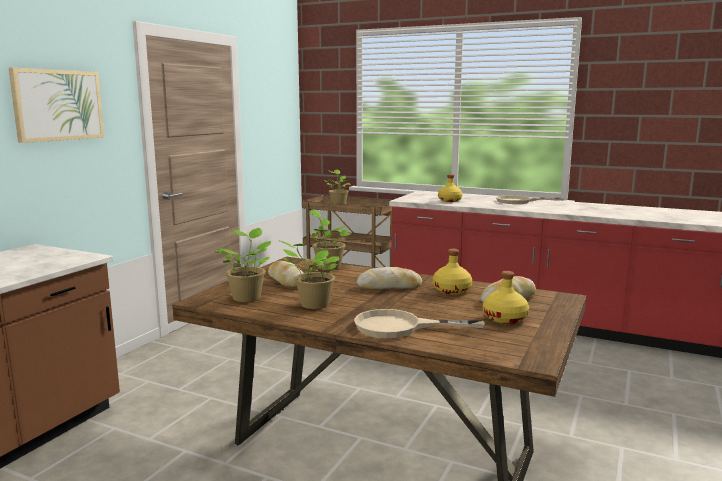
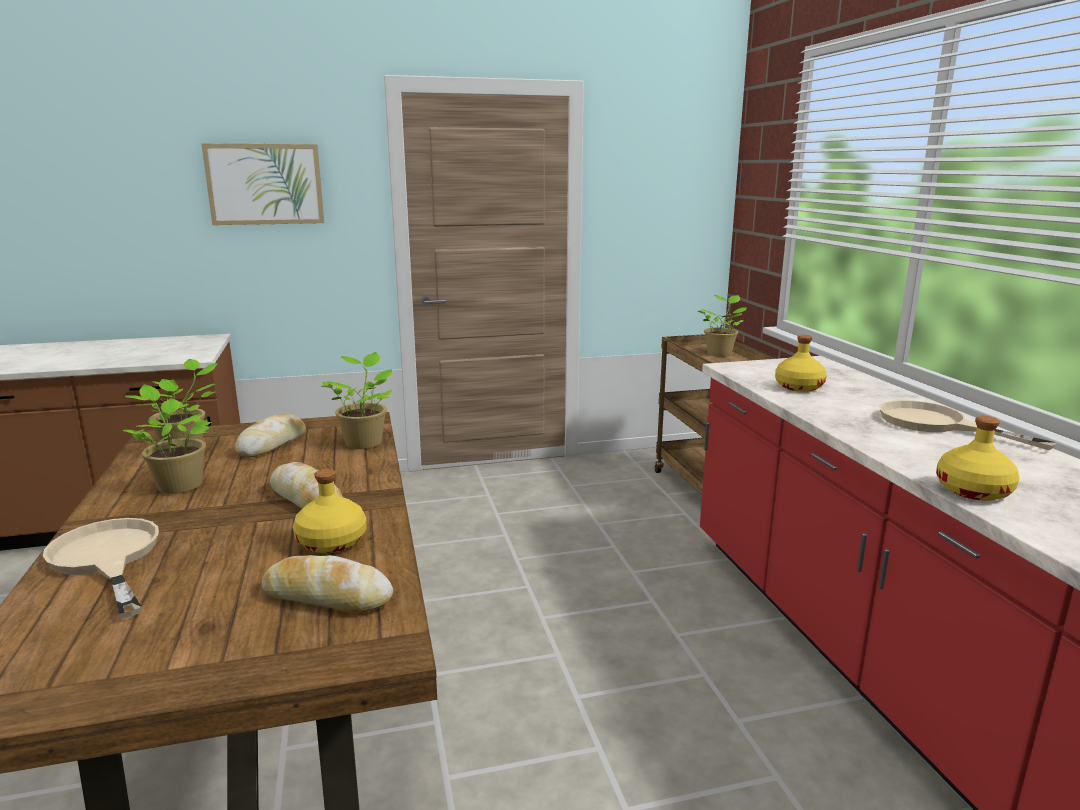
camera: 50 degrees right, 5 degrees up
(505, 318) = (201, 624): yellow bottle -> yellow bottle (974, 490)

